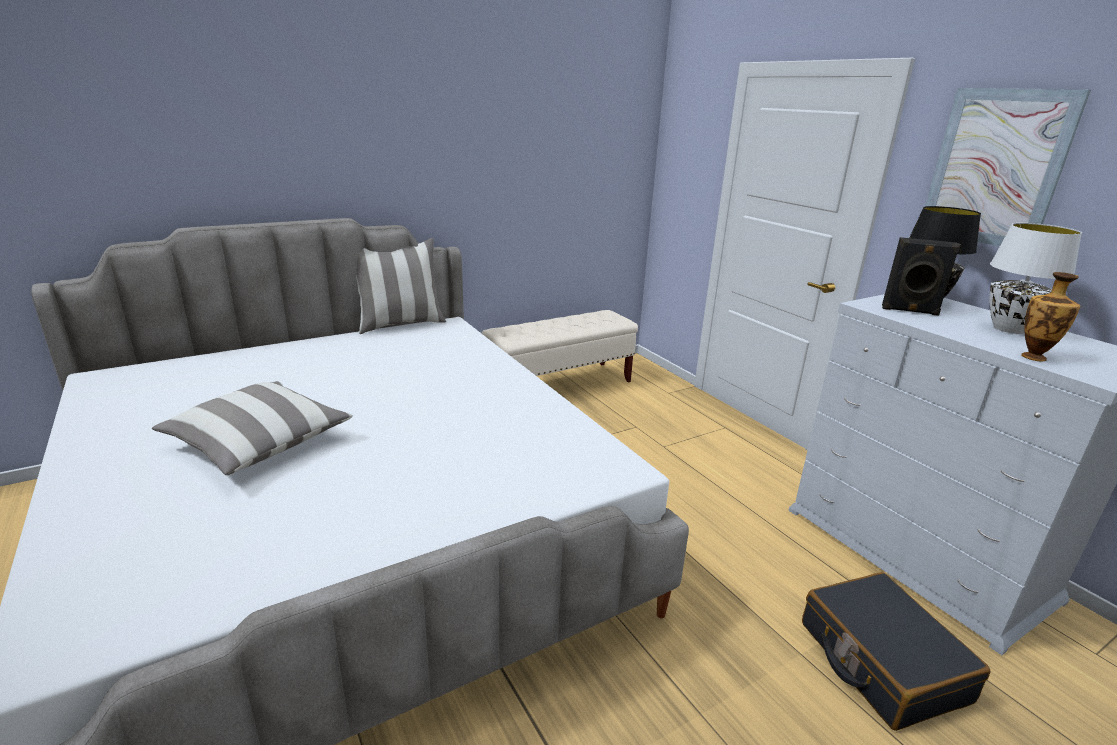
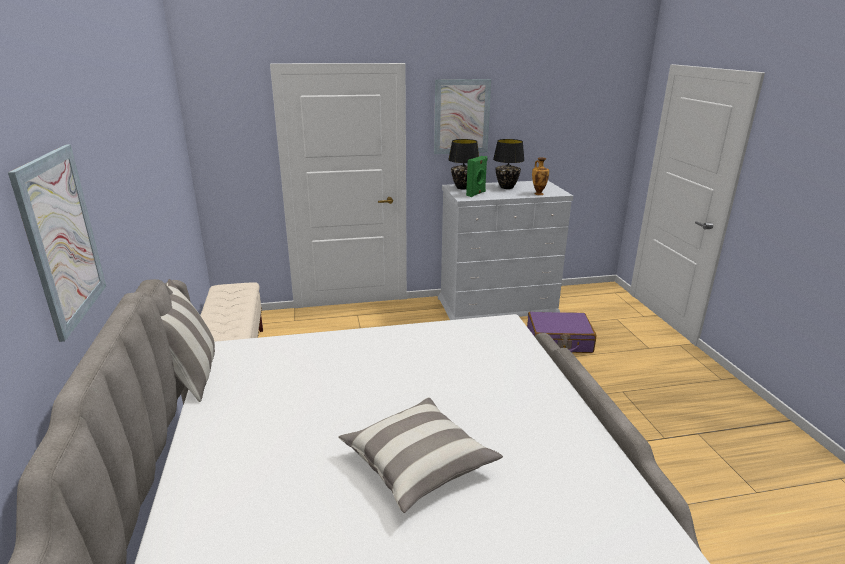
camera: 70 degrees left, 0 degrees up
(267, 141) = (62, 239): none -> picture
(880, 661) = (559, 341): black suitcase -> purple suitcase
(909, 311) = (476, 194): black speaker -> green speaker
(1008, 329) = (506, 187): white table lamp -> black table lamp

